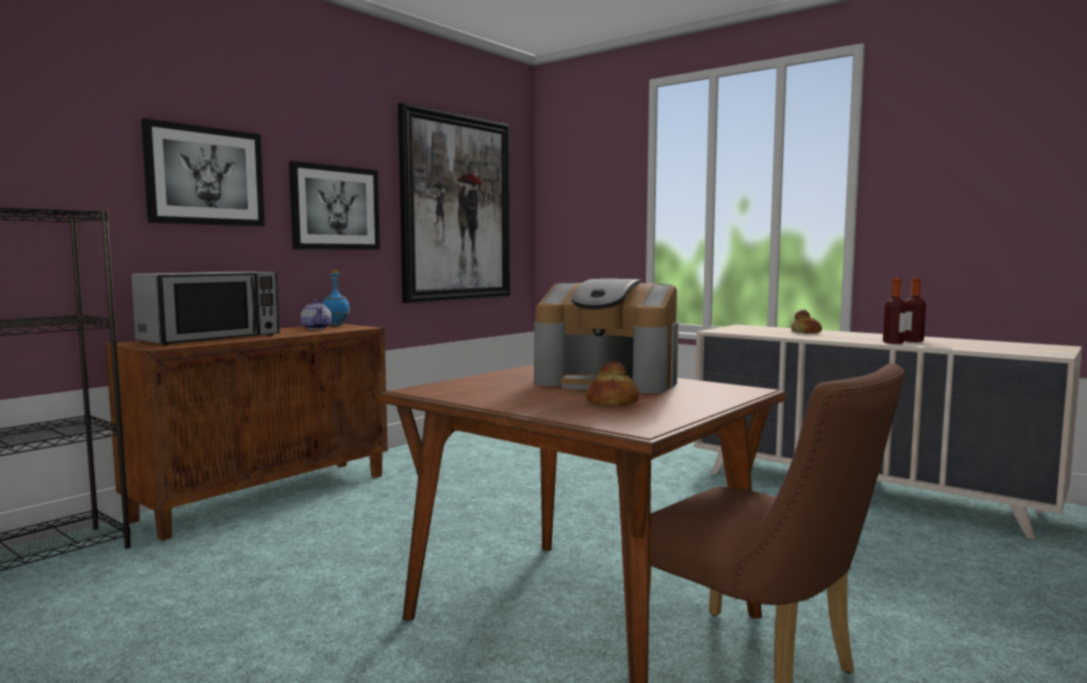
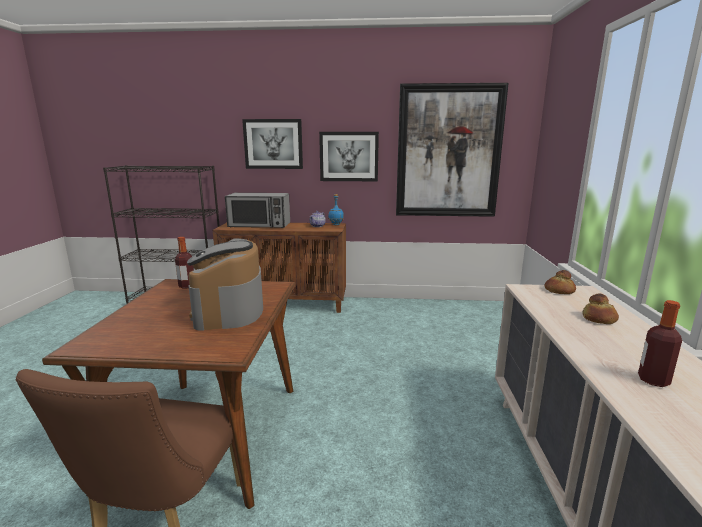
camera: 55 degrees right, 10 degrees up
(613, 402) = (155, 325): bread -> bread (559, 291)
(893, 342) = (608, 371): bottle -> bottle (187, 286)

